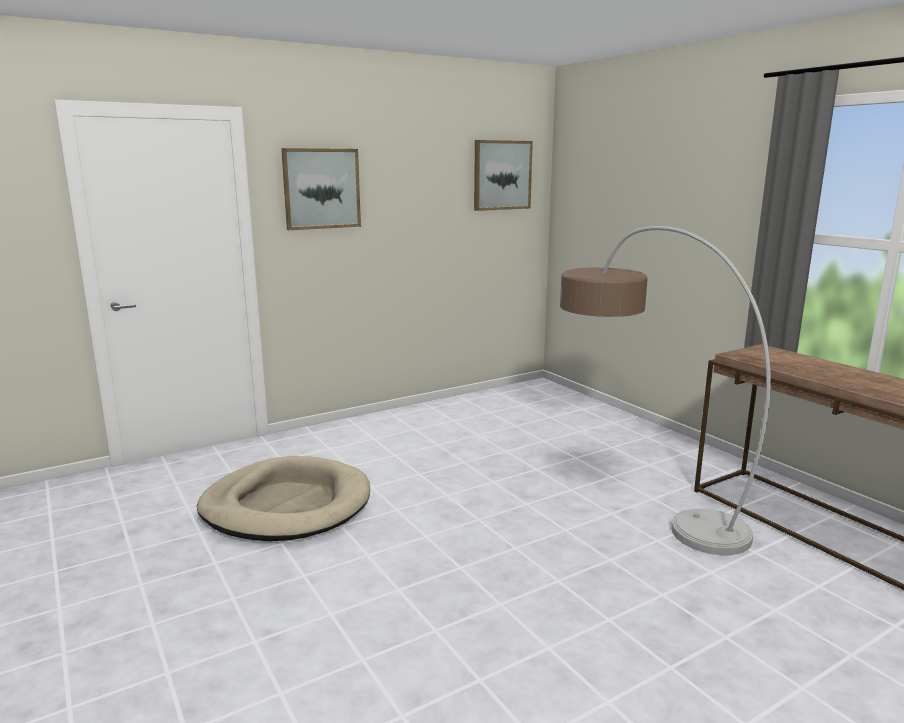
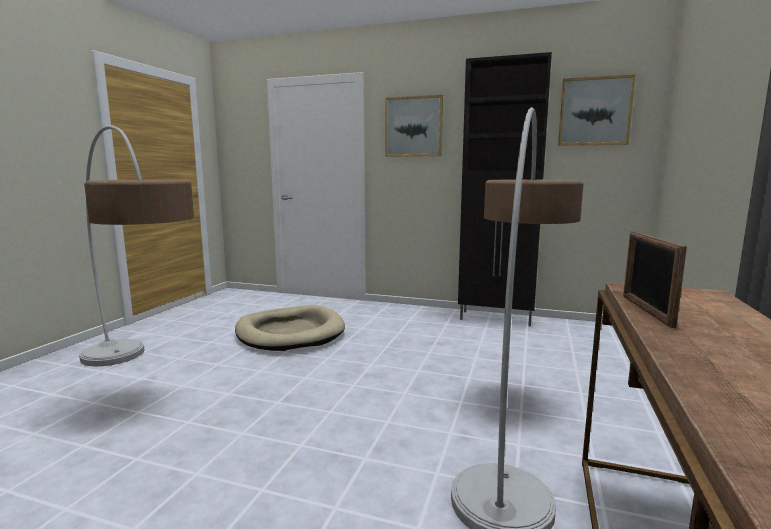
camera: 50 degrees right, 5 degrees down
(255, 642) = (139, 378): none -> floor lamp
(442, 407) = (496, 319): none -> black cabinet
(789, 369) = (646, 310): none -> picture frame

